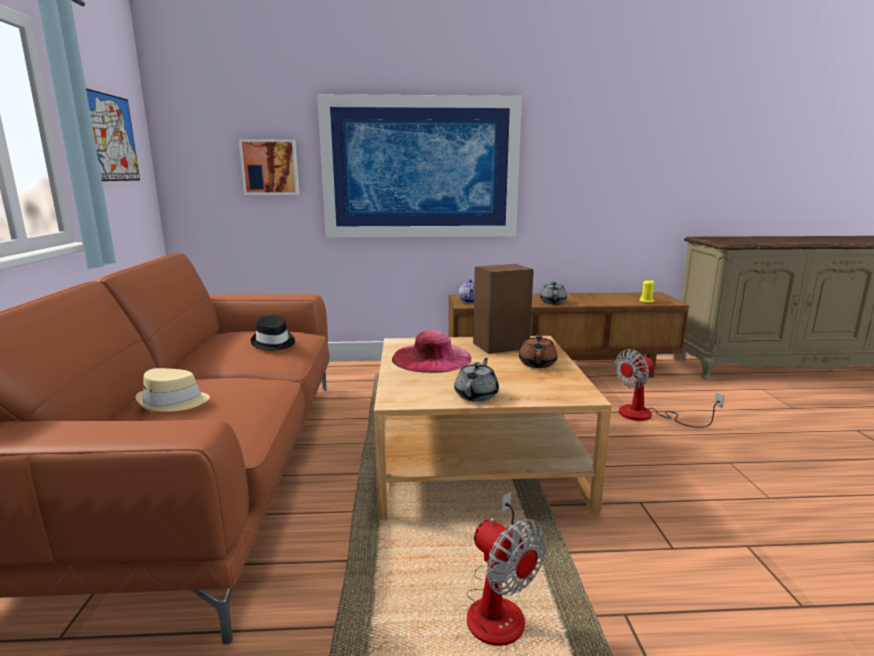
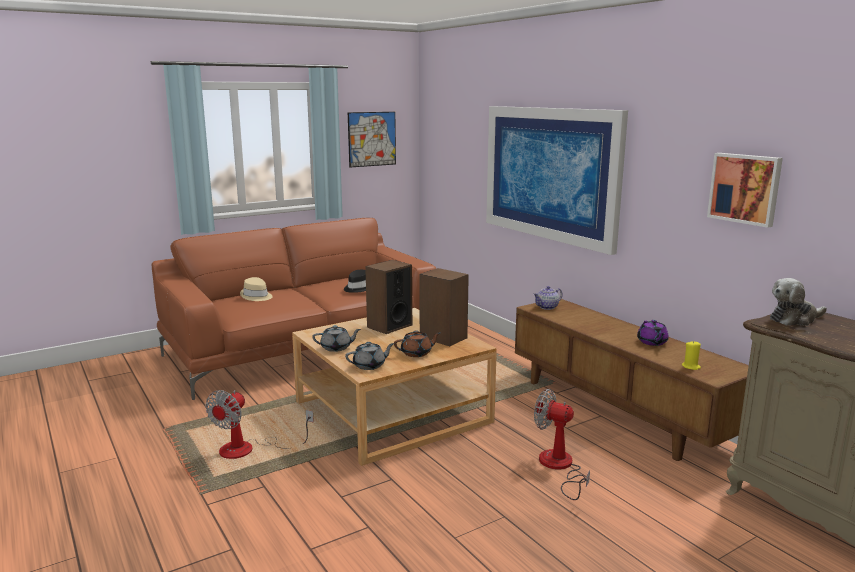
camera: 60 degrees right, 0 degrees up
(270, 167) = (466, 161): picture -> picture (745, 188)
(432, 358) = (389, 326): pink hat -> speaker
(553, 302) = (604, 332): grey teapot -> grey teapot (370, 365)
(589, 298) = (652, 342): none -> purple teapot
(722, 240) = (794, 319): none -> plush toy

